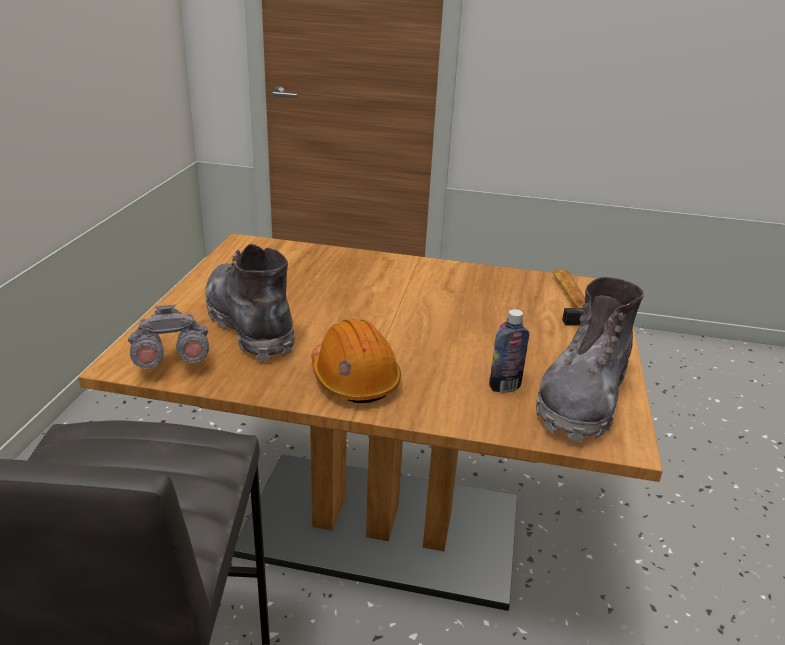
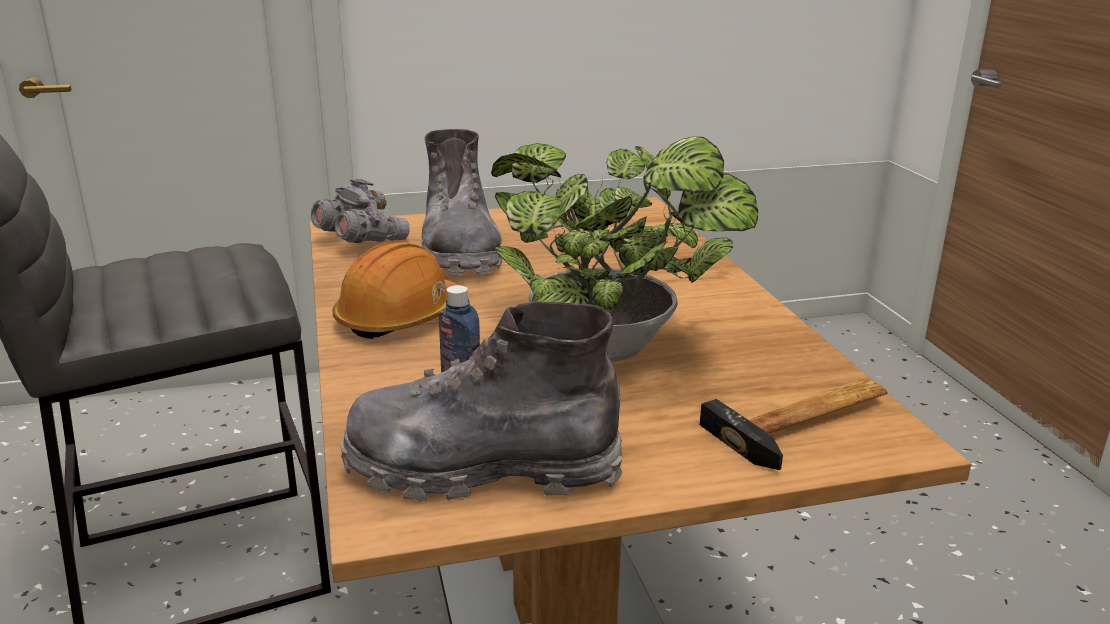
camera: 65 degrees right, 5 degrees down
(250, 326) = (459, 251): grey boot -> grey boot turned 135 degrees clockwise
(465, 321) = (611, 351): none -> potted plant

